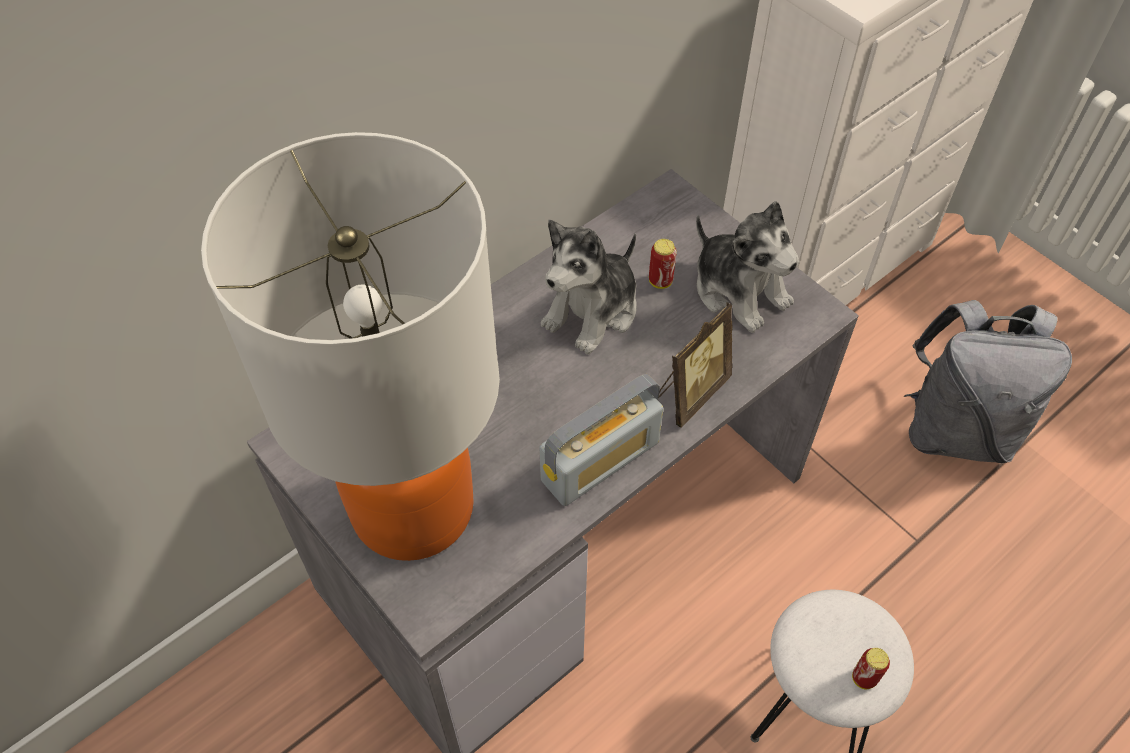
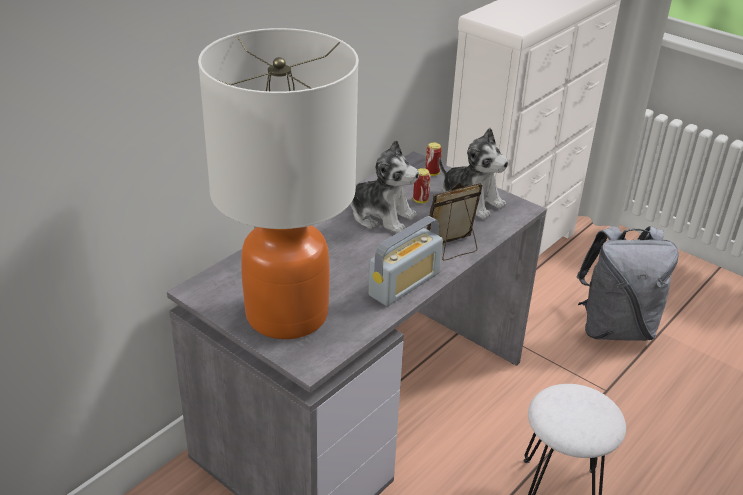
camera: 10 degrees left, 20 degrees down
(593, 311) = (381, 216): plush toy -> plush toy turned 90 degrees counterclockwise
(689, 393) = (452, 249): picture frame -> picture frame turned 150 degrees counterclockwise
(864, 678) = (594, 424): can -> can (432, 173)

